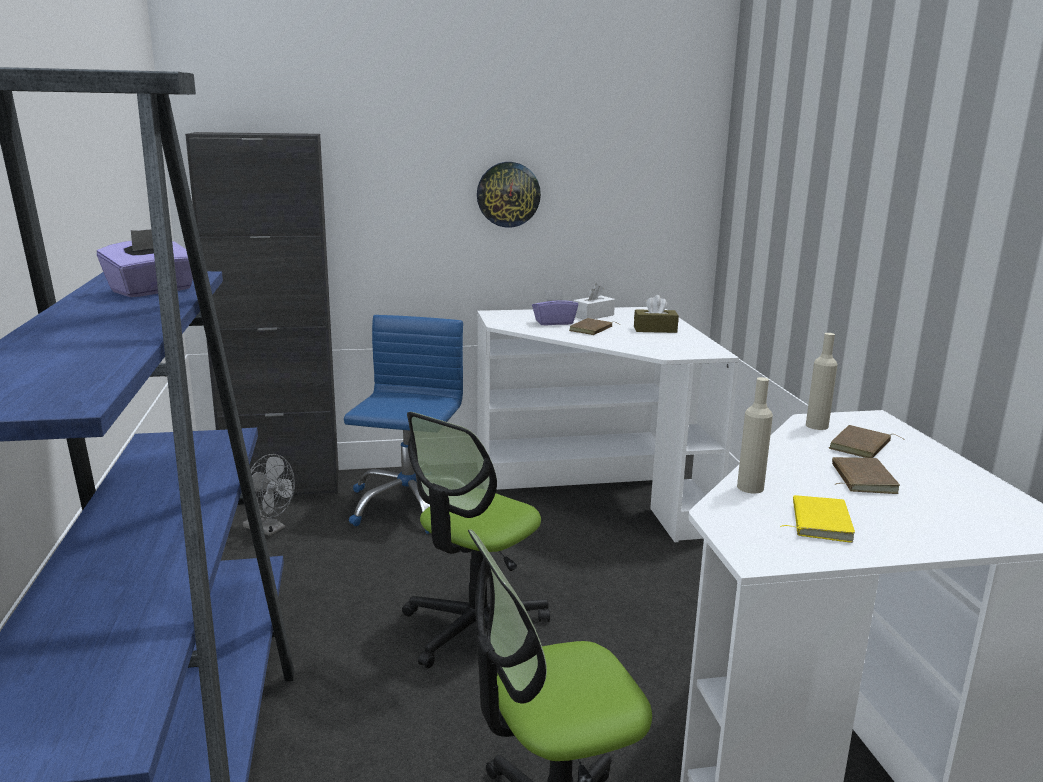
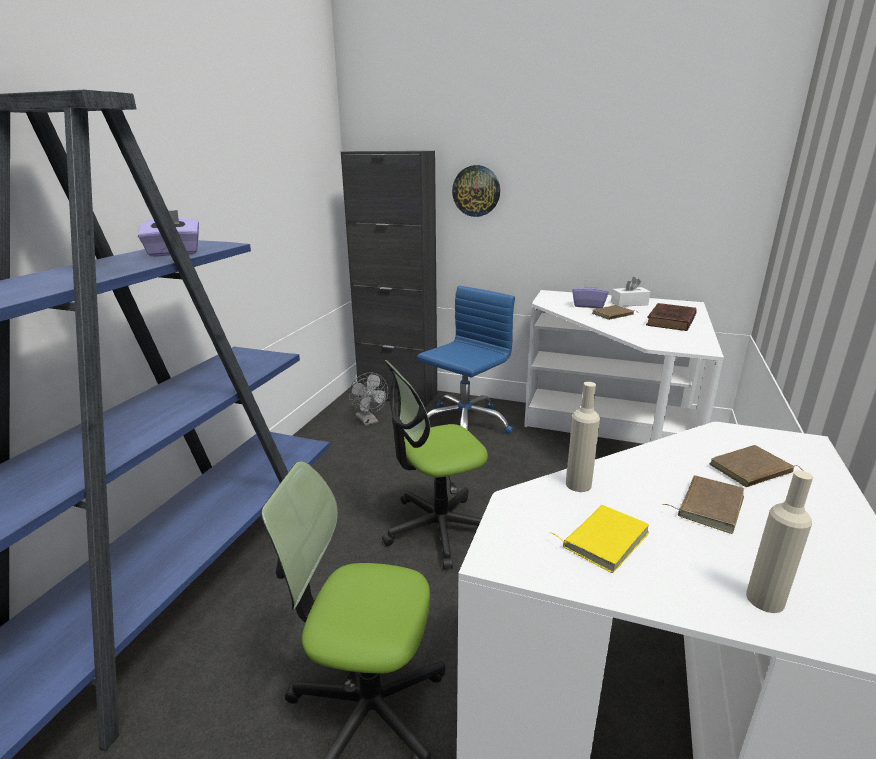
camera: 30 degrees right, 5 degrees up
(508, 194) = (574, 199): wall clock -> wall clock (476, 191)
(655, 329) = (670, 321): brown tissue box -> brown book
(817, 426) = (725, 438): beige bottle -> beige bottle (765, 599)

